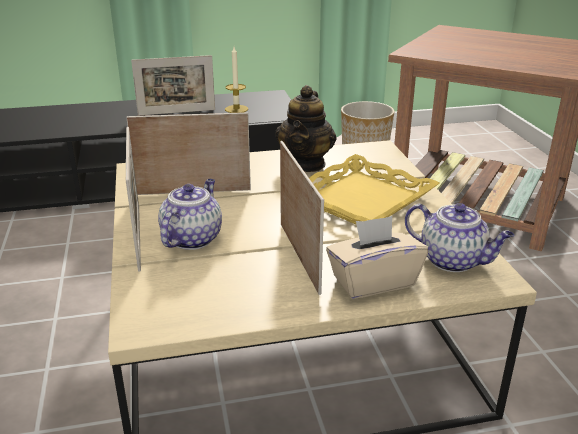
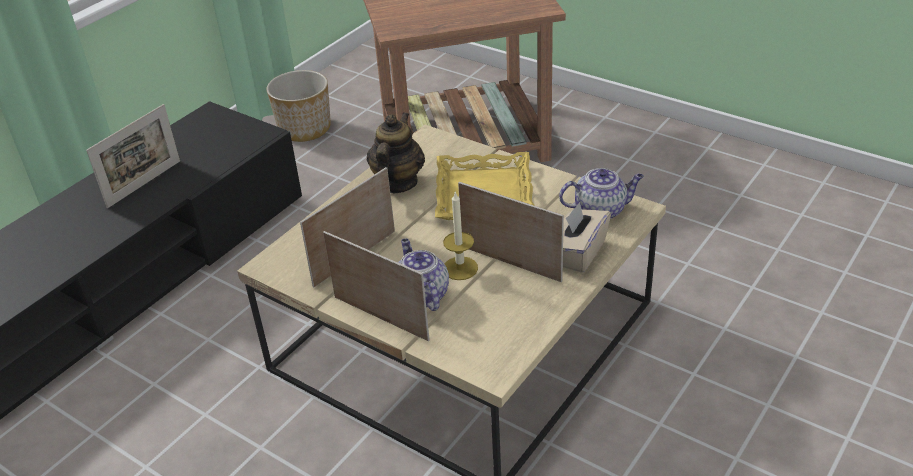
camera: 40 degrees left, 10 degrees up
(236, 109) = (201, 149): candle -> candle (460, 268)
(306, 164) = (397, 183): teapot -> teapot turned 135 degrees counterclockwise

